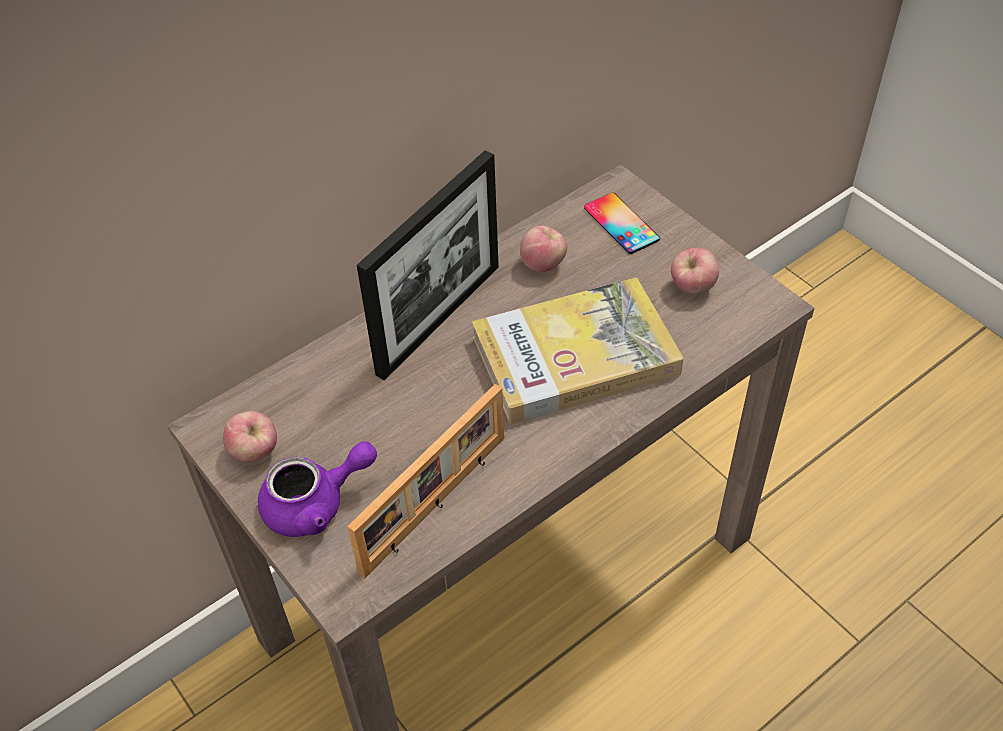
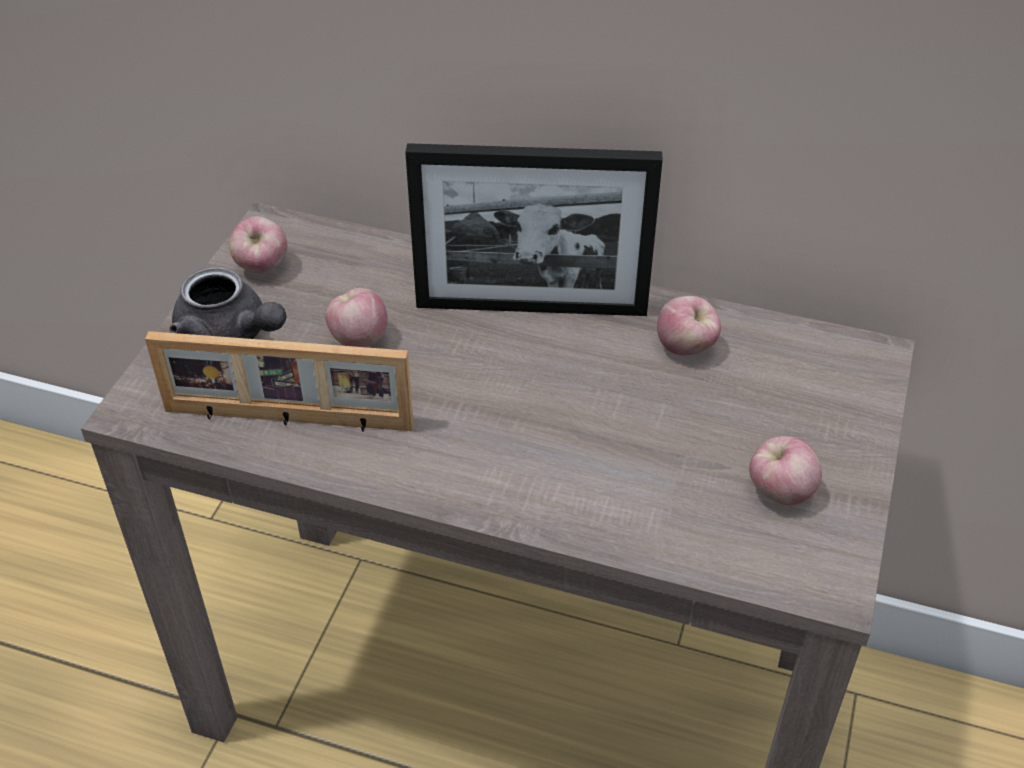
camera: 55 degrees right, 5 degrees down
(316, 504) = (230, 336): purple teapot -> grey teapot
(388, 428) = (358, 339): none -> apple
(575, 356) = (575, 435): book -> none
(621, 223) = (817, 383): phone -> none

